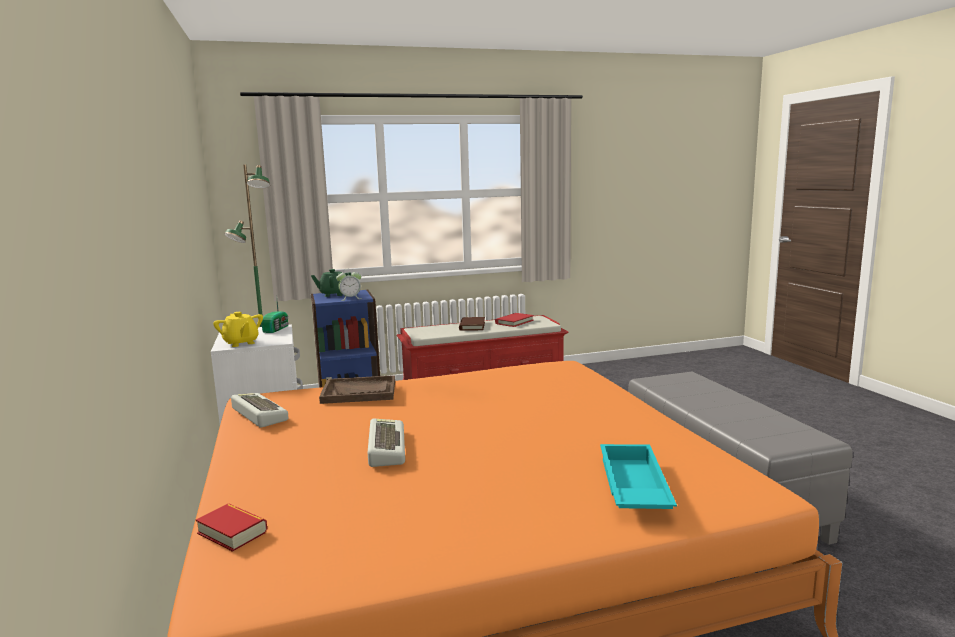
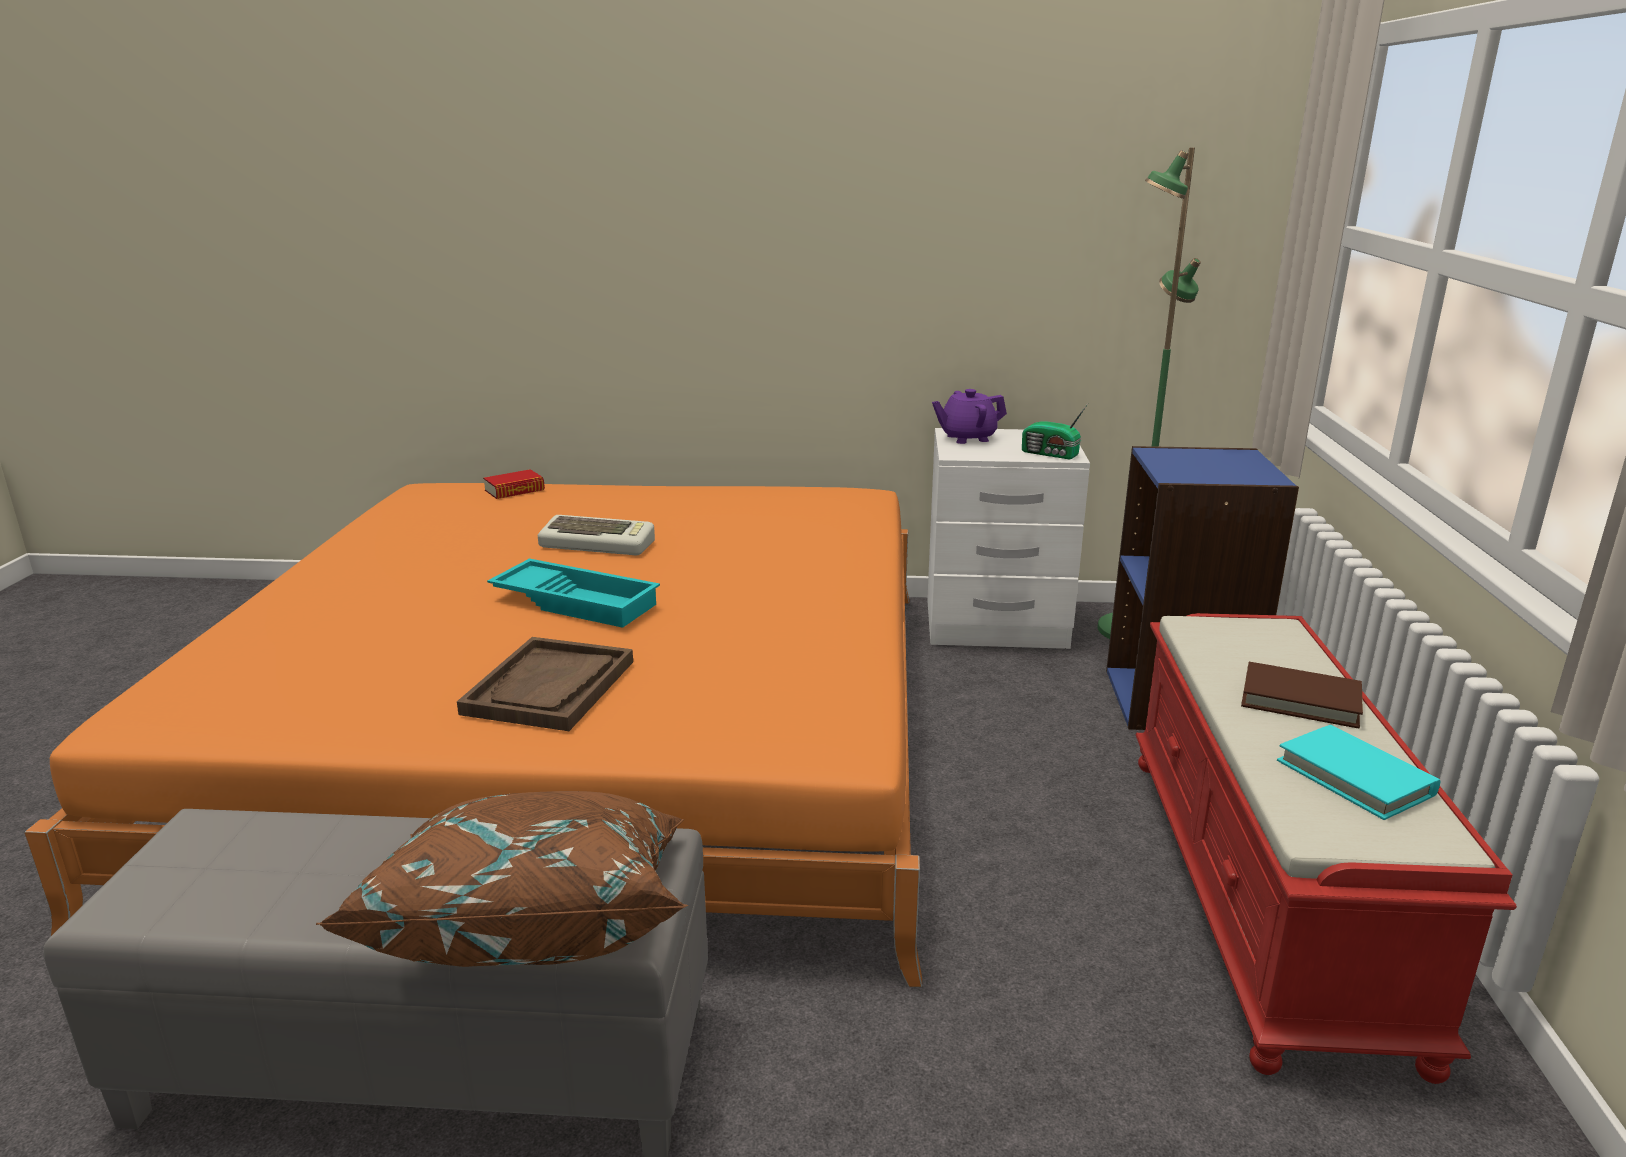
camera: 110 degrees right, 10 degrees up
(241, 343) = (967, 438): yellow teapot -> purple teapot
(257, 415) = (782, 493): keyboard -> none
(333, 294) = (1231, 460): green teapot -> none
(350, 298) = (1170, 468): alarm clock -> none
(359, 392) = (819, 543): brown tray -> brown tray (550, 687)
(514, 322) = (1355, 777): red book -> turquoise book
(631, 487) = (295, 646): turquoise tray -> turquoise tray (578, 601)
(704, 384) = (536, 921): none -> brown pillow

